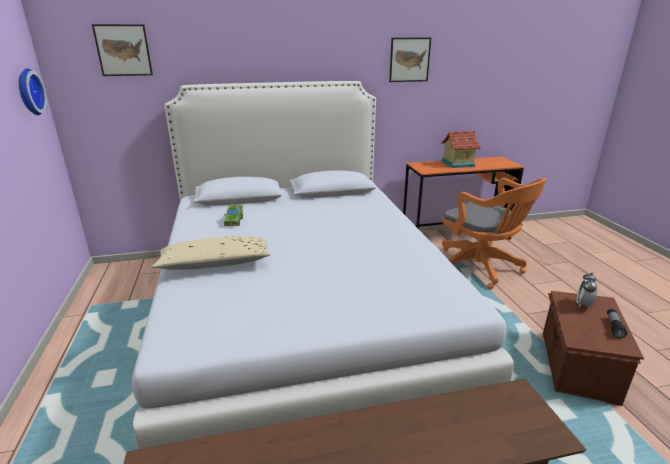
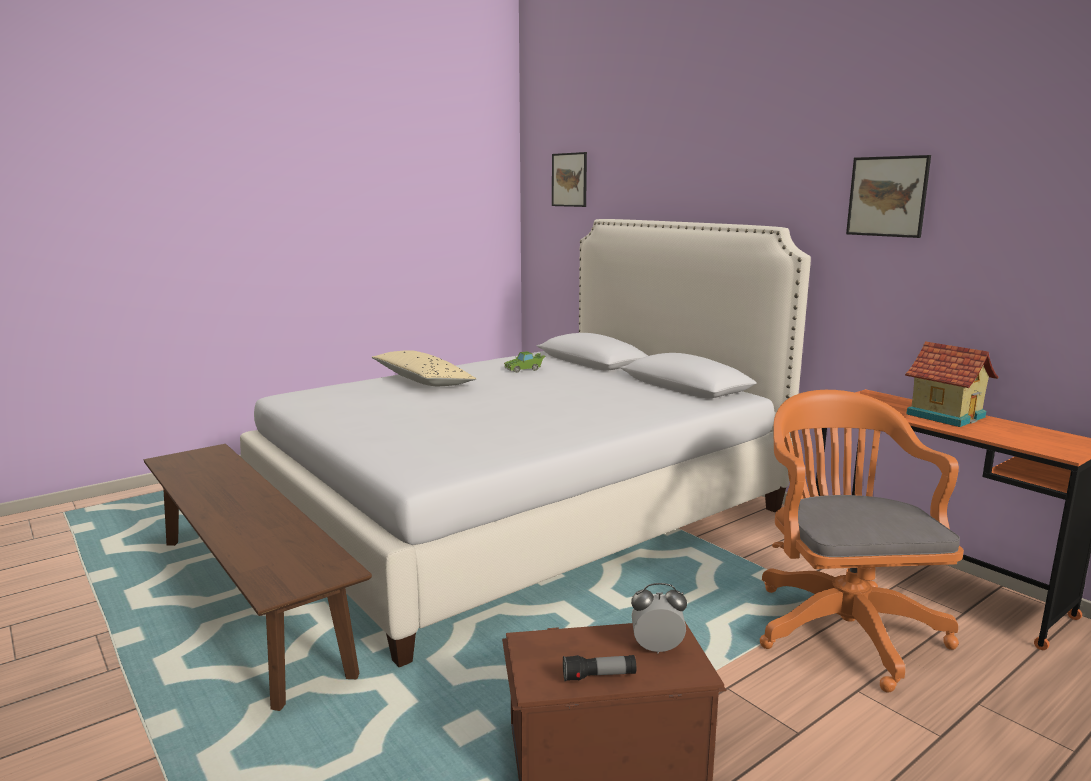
camera: 65 degrees right, 10 degrees down
(28, 92) = (483, 215): wall clock -> none
(481, 268) = (841, 625): orange office chair -> orange office chair turned 150 degrees clockwise

